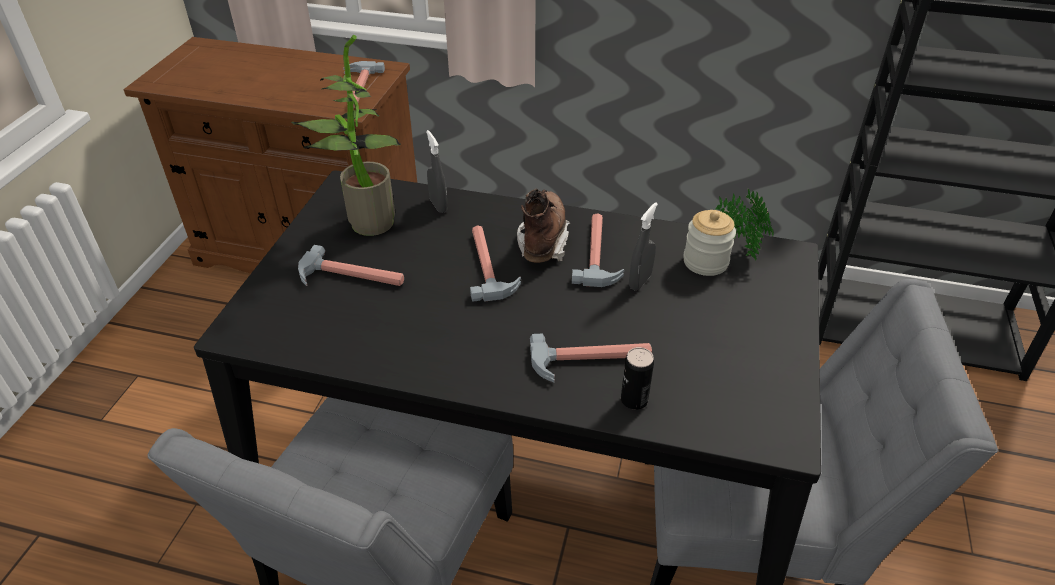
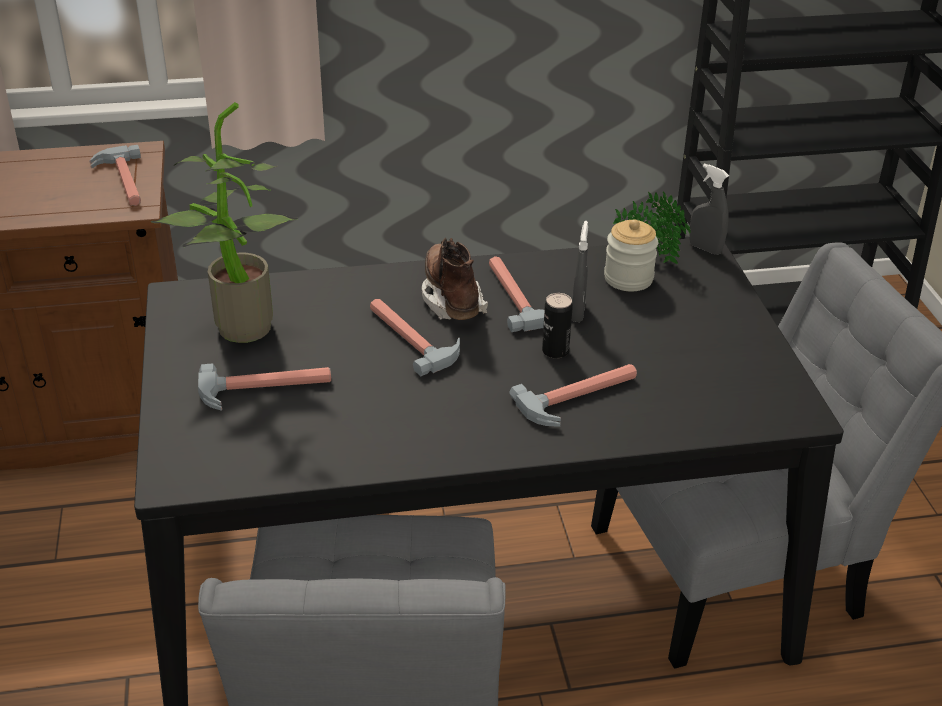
camera: 25 degrees left, 5 degrees down
(438, 205) = (308, 291): grey spray bottle -> grey spray bottle (705, 248)
(634, 400) = (645, 420): can -> can (555, 351)

